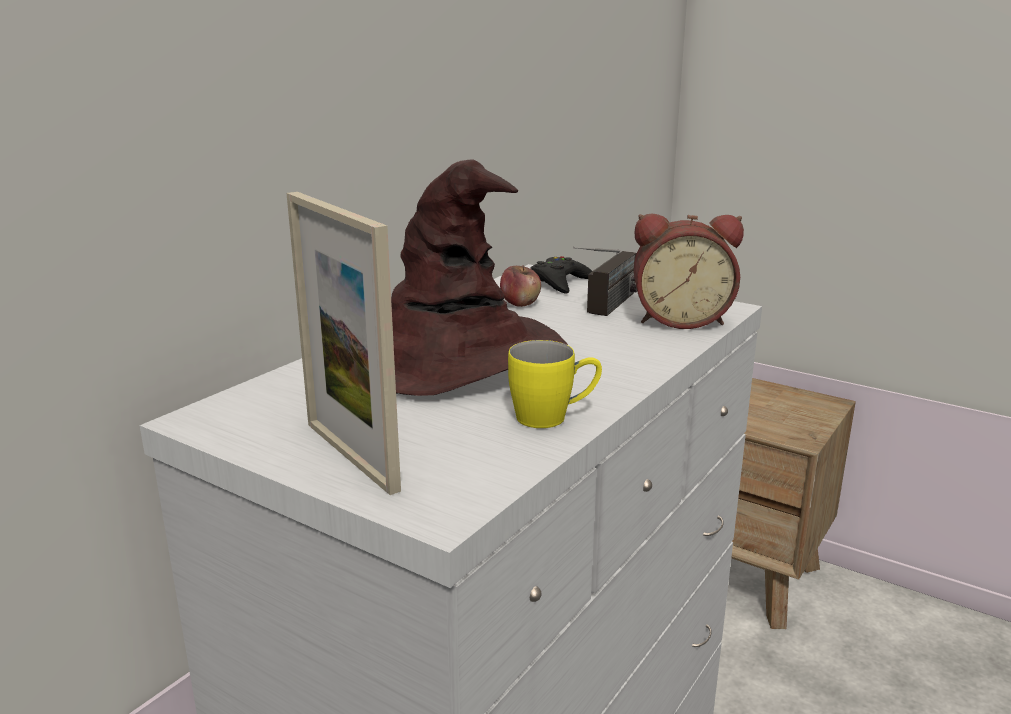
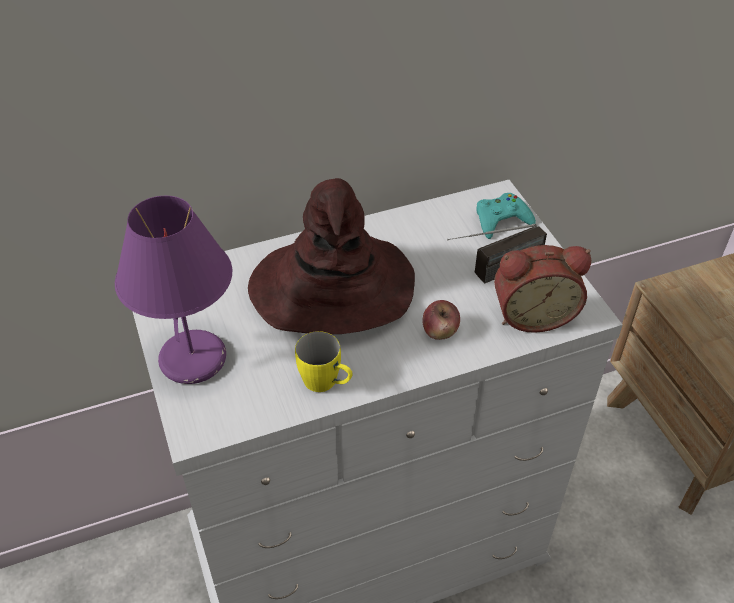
camera: 35 degrees right, 25 degrees up
(351, 455) = (194, 360): picture frame -> purple table lamp
(520, 303) = (441, 238): apple -> apple (440, 331)
(560, 282) = (501, 220): black game controller -> turquoise game controller
(680, 319) = (532, 314): alarm clock -> alarm clock turned 45 degrees counterclockwise

